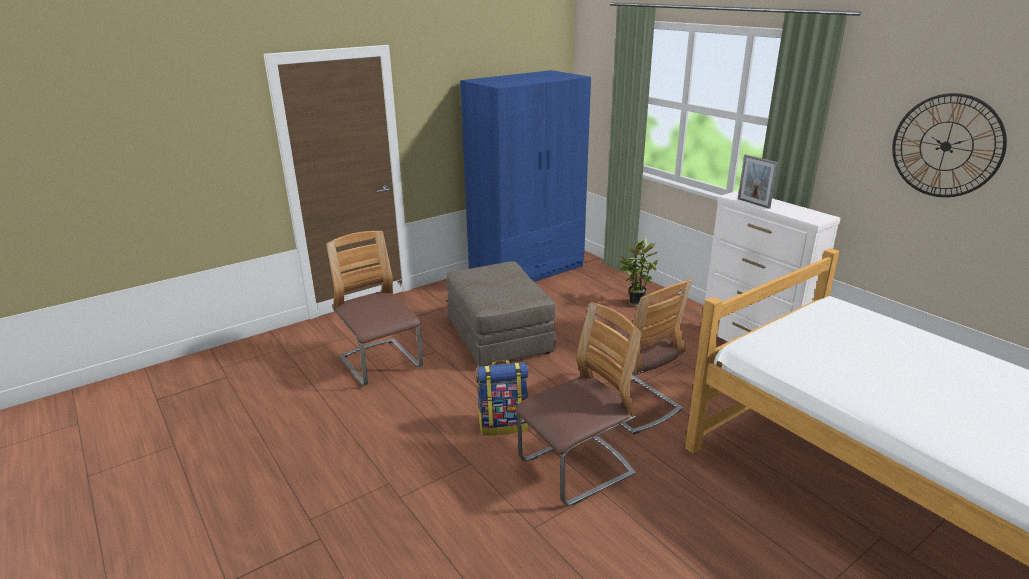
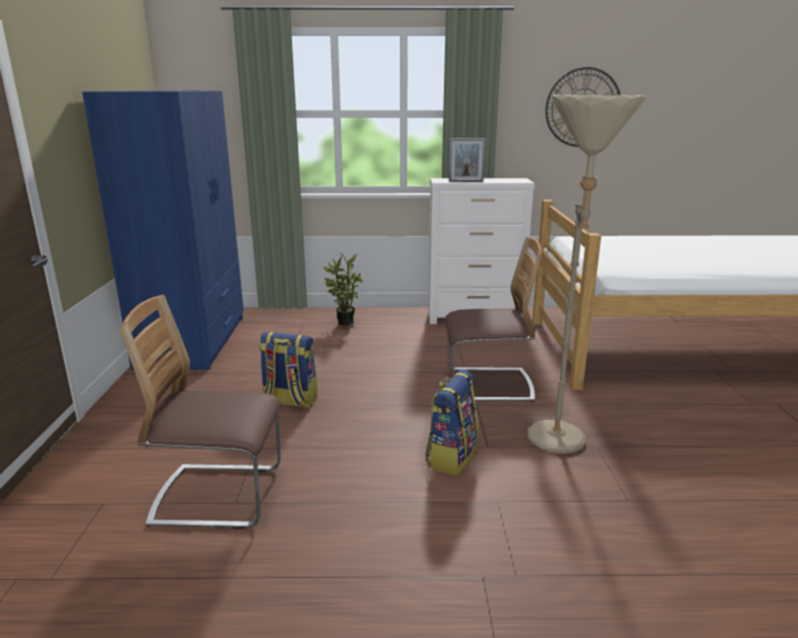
camera: 55 degrees left, 5 degrees down
(498, 336) = (289, 401): grey ottoman -> backpack
(576, 468) = (558, 445): chair -> beige floor lamp

